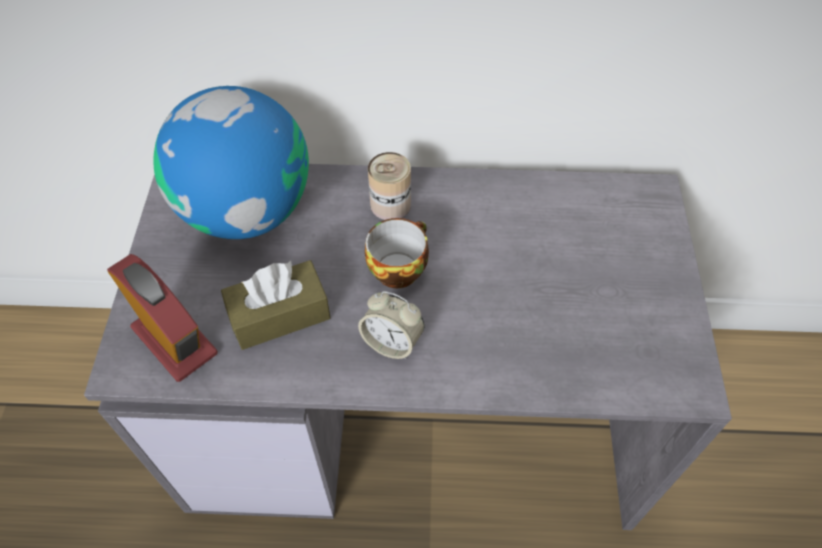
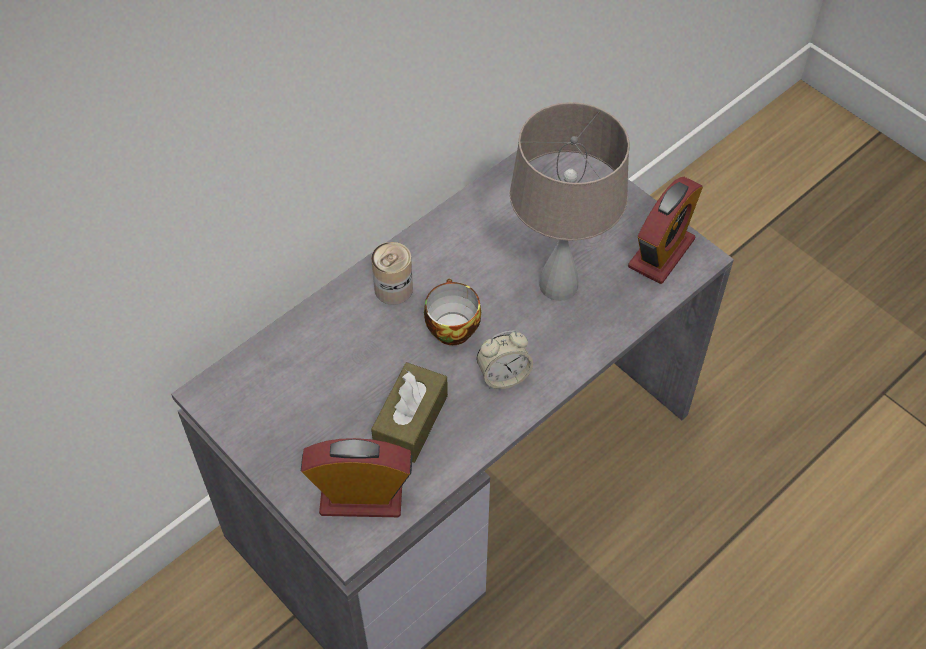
camera: 45 degrees left, 0 degrees up
(247, 210) = (294, 374): globe -> none
(527, 305) = (558, 284): none -> beige table lamp
(658, 354) = (661, 253): none -> alarm clock

